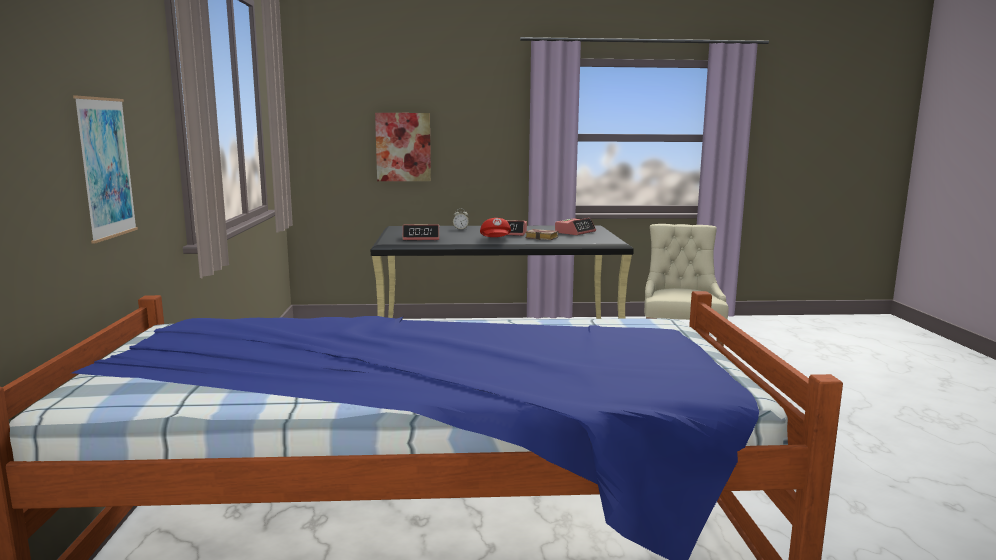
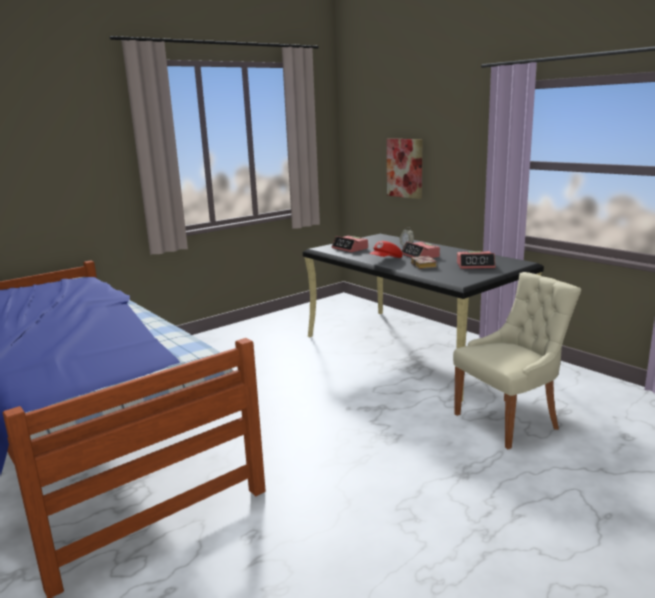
camera: 55 degrees right, 5 degrees up
(106, 168) = (62, 194): picture -> none

